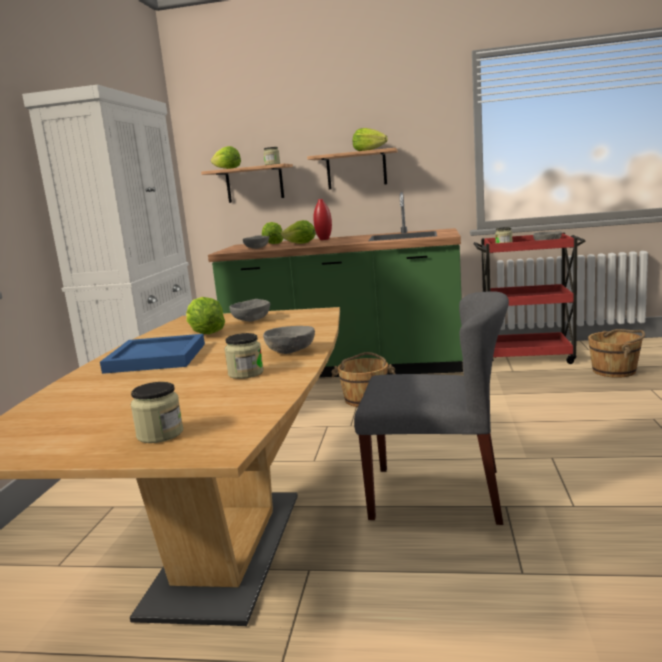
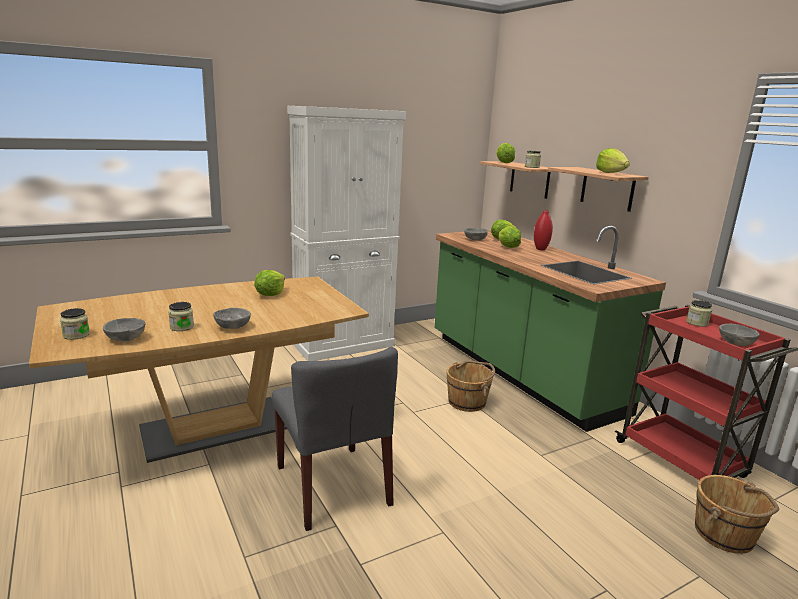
camera: 50 degrees right, 5 degrees up
(158, 357) = (212, 298): blue tray -> none
(251, 320) = (312, 297): grey bowl -> grey bowl (126, 339)

